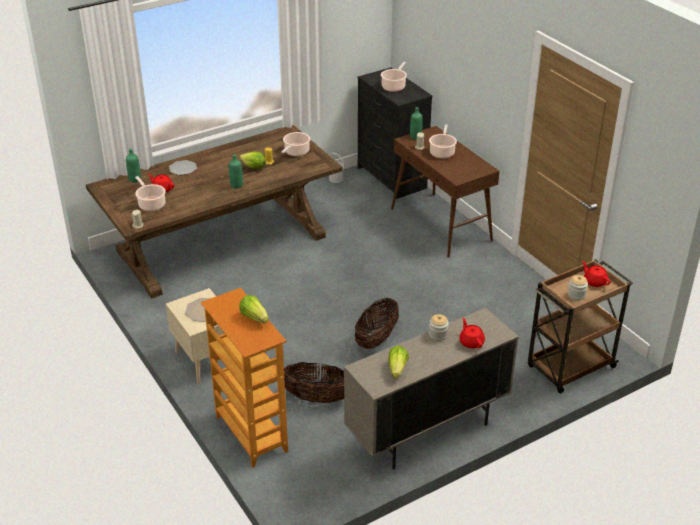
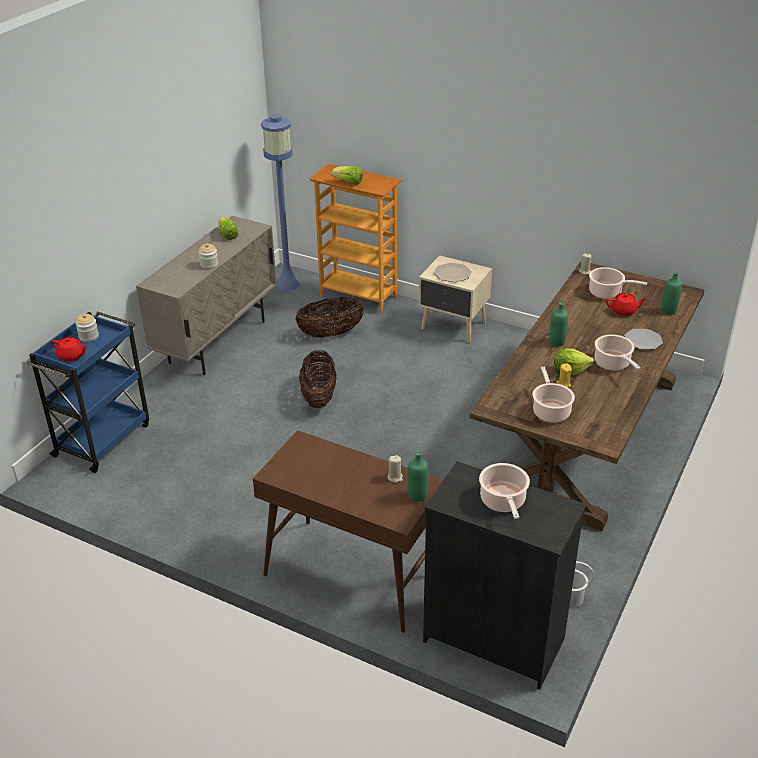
camera: 150 degrees right, 0 degrees up
(307, 485) = (288, 284): none -> blue floor lamp
(442, 152) = (355, 480): cooking pot -> cooking pot (613, 364)
(471, 342) = (176, 269): red teapot -> none
(569, 368) = (103, 439): brown cart -> blue cart

